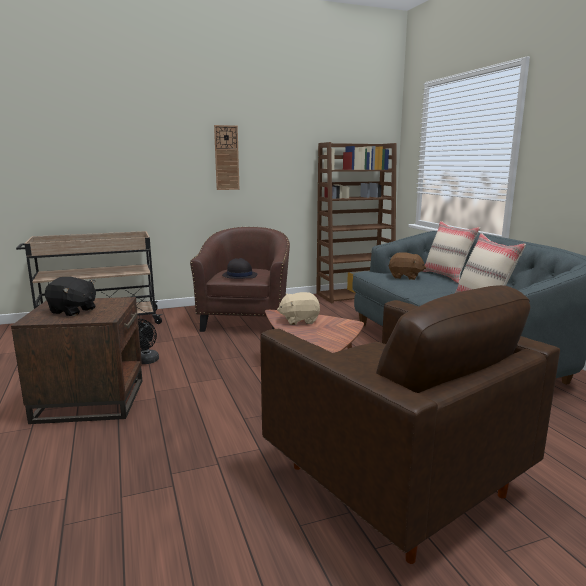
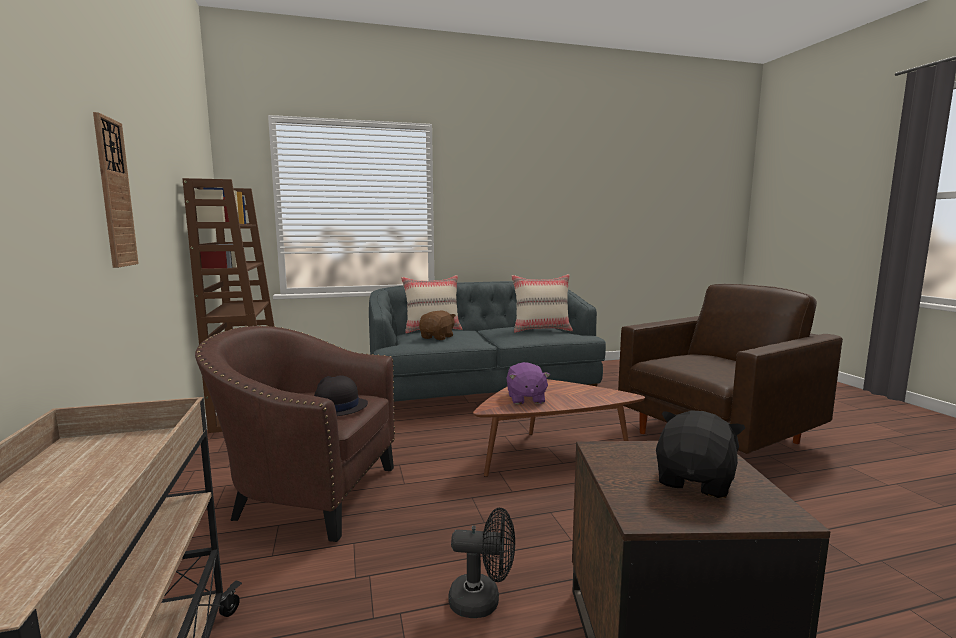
camera: 85 degrees left, 5 degrees down
(299, 320) = (525, 399): beige plush toy -> purple plush toy

